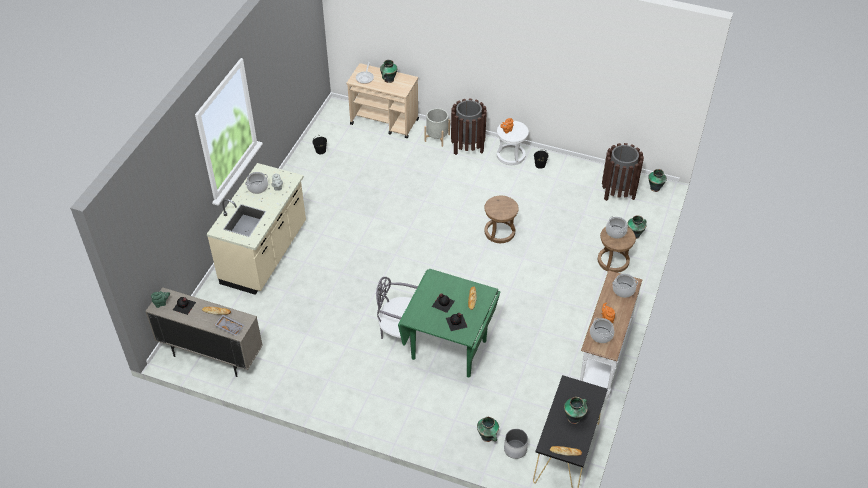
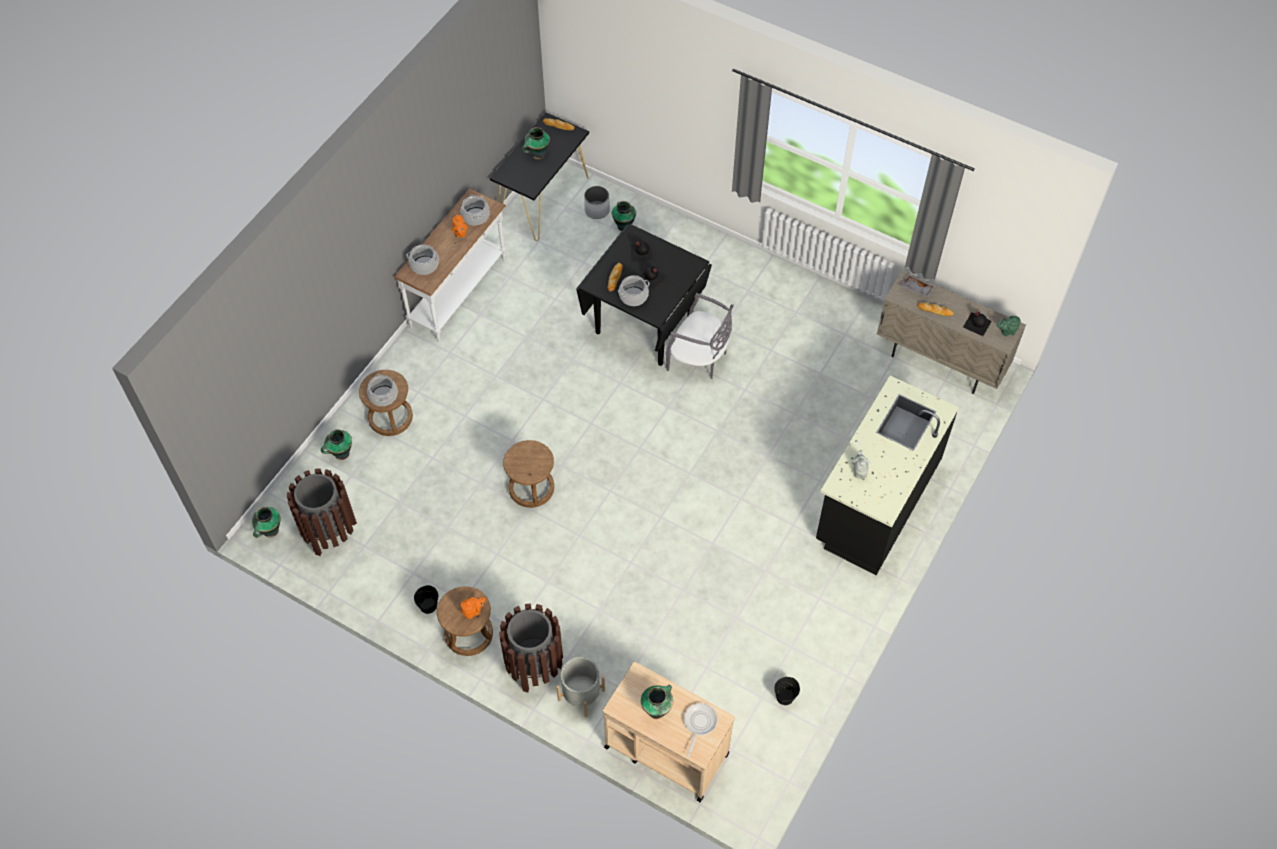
camera: 170 degrees left, 10 degrees up
(257, 187) = (889, 476): cooking pot -> cooking pot (633, 296)
(265, 254) = (876, 502): beige counter -> black counter
(448, 350) = (644, 327): green dining table -> black dining table
(511, 155) = (468, 634): white stool -> brown stool

